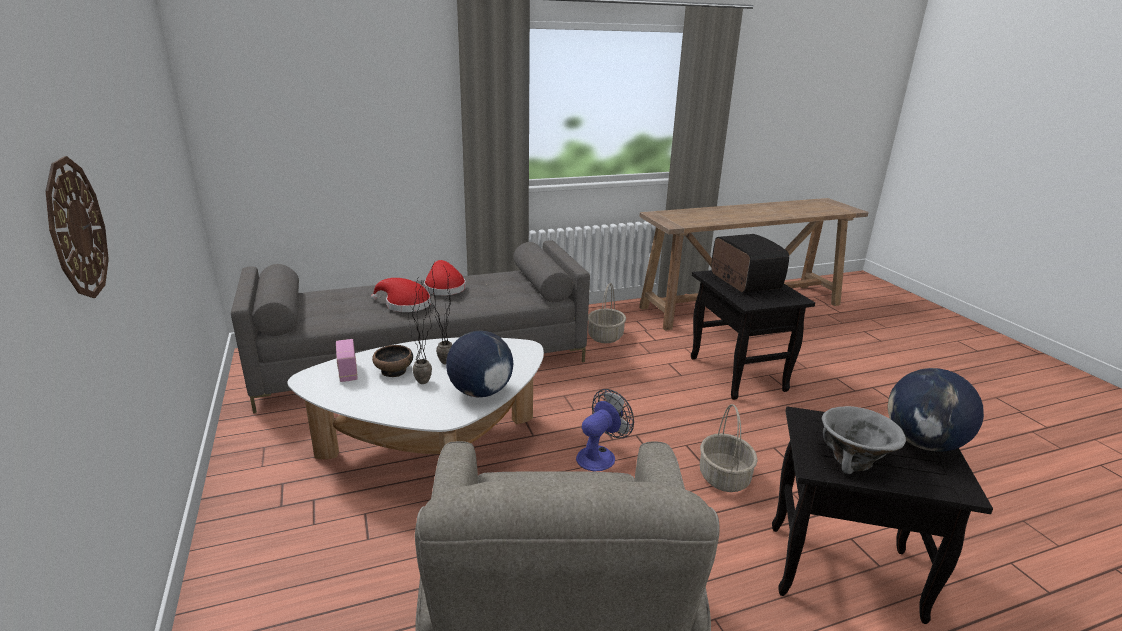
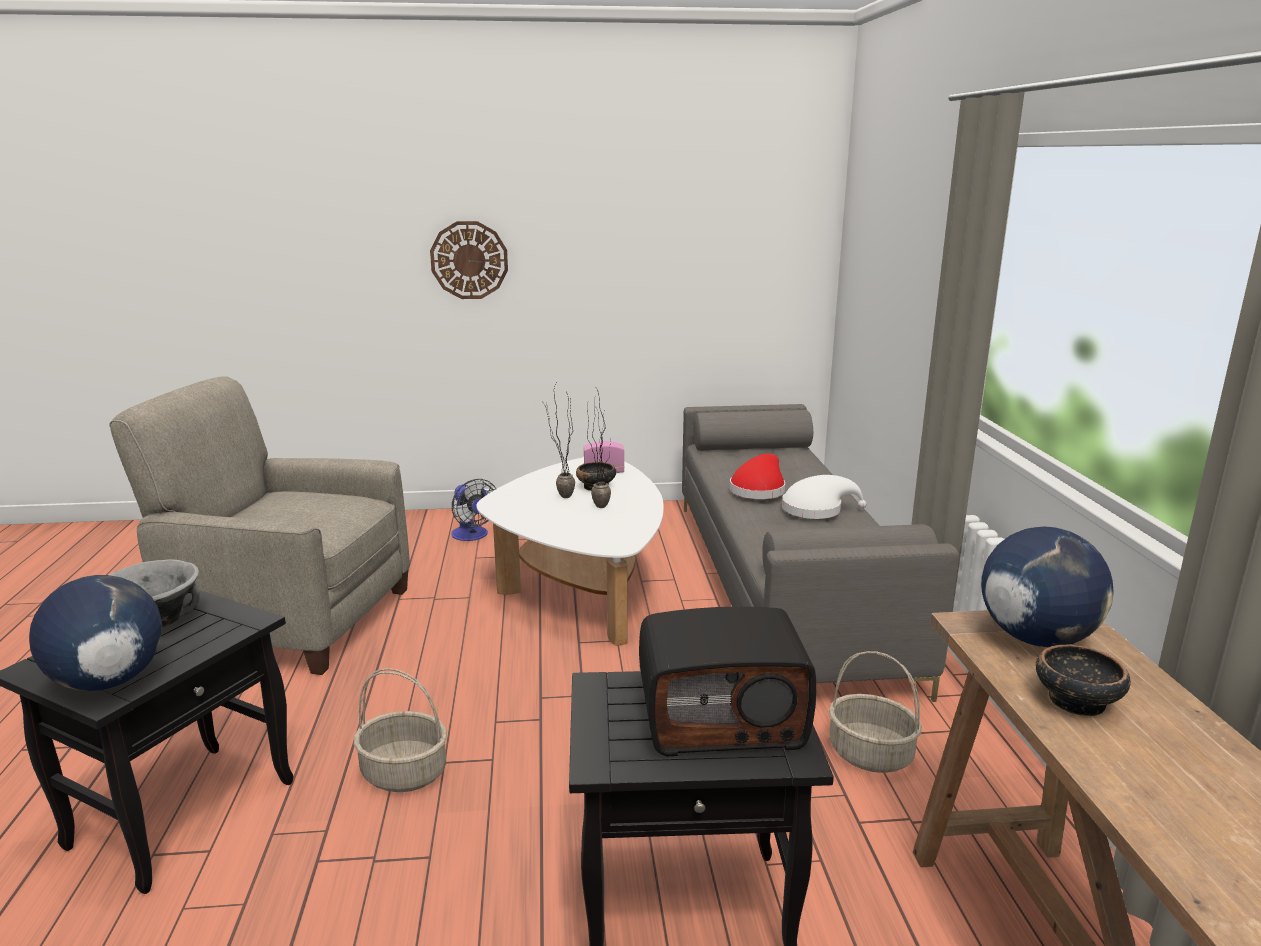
camera: 105 degrees right, 5 degrees down
(444, 287) = (816, 509): red hat -> white hat
(480, 392) = (529, 517): globe -> globe (1036, 638)
(600, 455) = (513, 682): fan -> fan (472, 536)
(712, 218) = (1075, 701): none -> bowl

